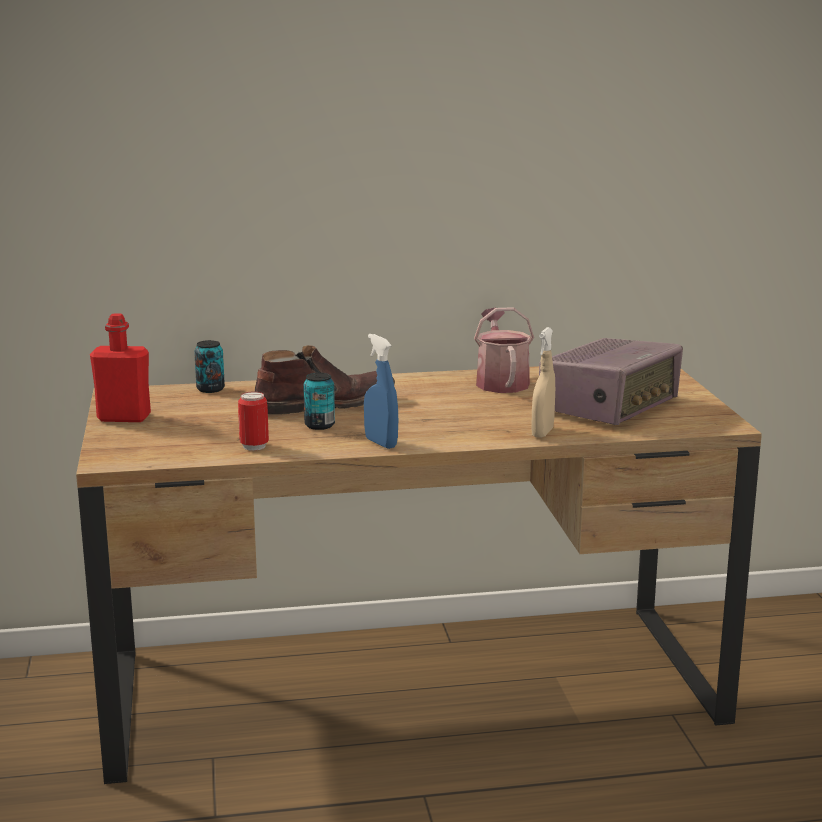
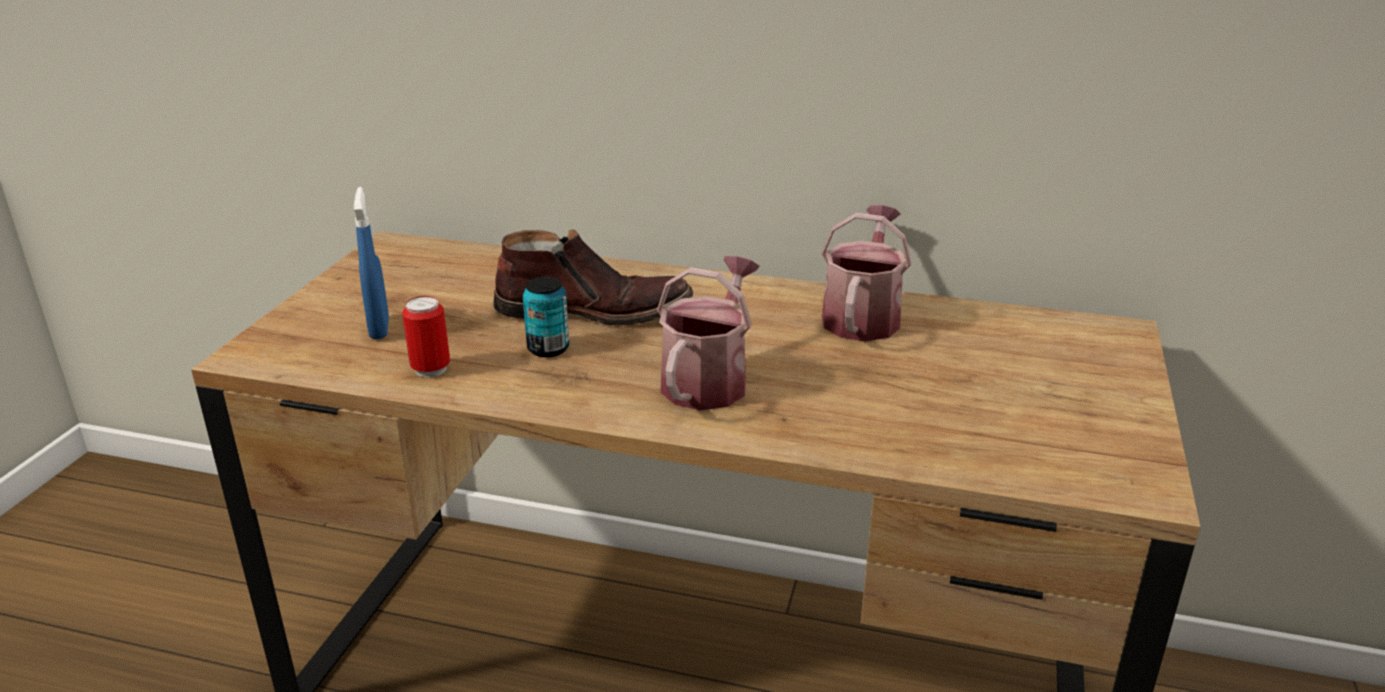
camera: 25 degrees right, 10 degrees up
(124, 417) = (351, 285): red bottle -> none
(210, 389) = (494, 257): can -> none
(381, 443) = (588, 402): blue spray bottle -> blue spray bottle (379, 328)
(442, 422) = (709, 379): none -> watering can
(542, 433) = (830, 435): beige spray bottle -> none
(609, 406) = (981, 402): radio -> none

